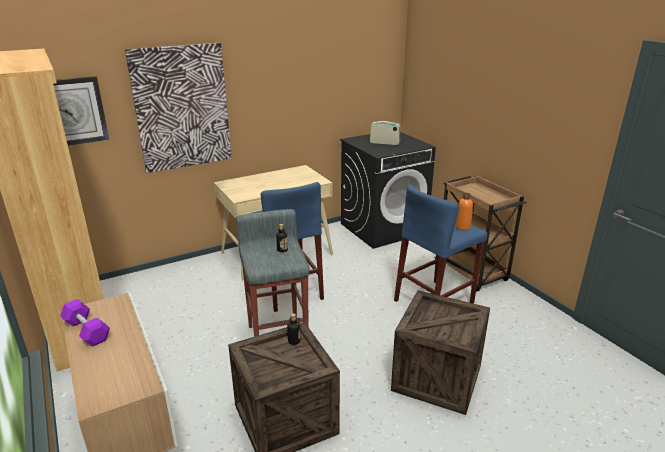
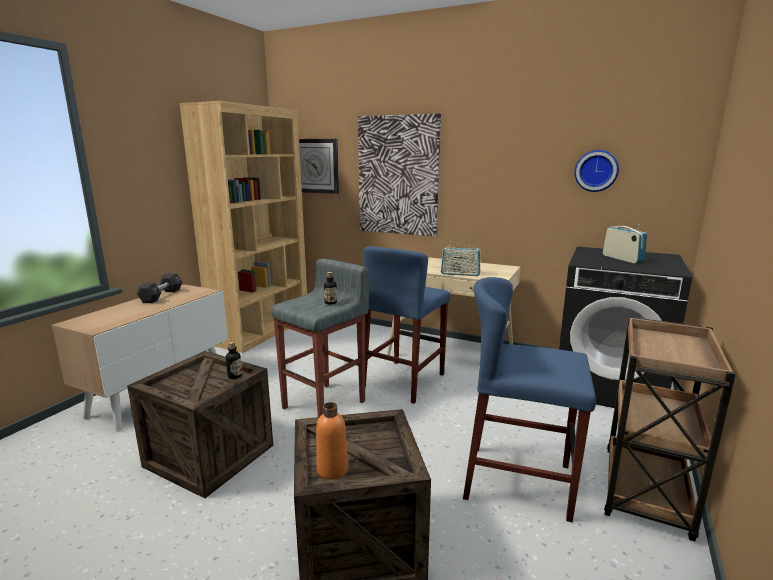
camera: 55 degrees right, 10 degrees down
(87, 331) = (161, 296): purple dumbbell -> black dumbbell
(292, 186) = (460, 274): none -> radio
(344, 81) = (596, 171): none -> wall clock
(462, 227) = (561, 371): orange bottle -> orange bottle (332, 469)

